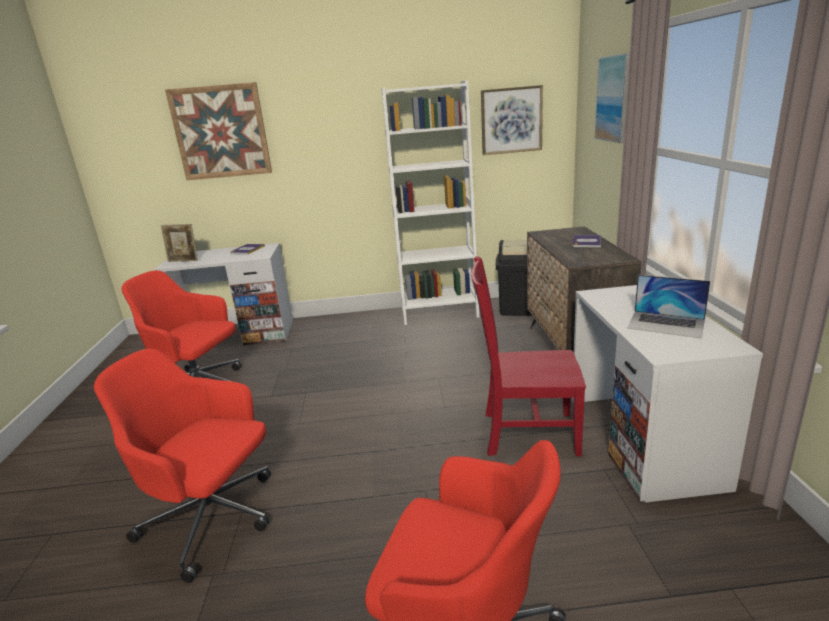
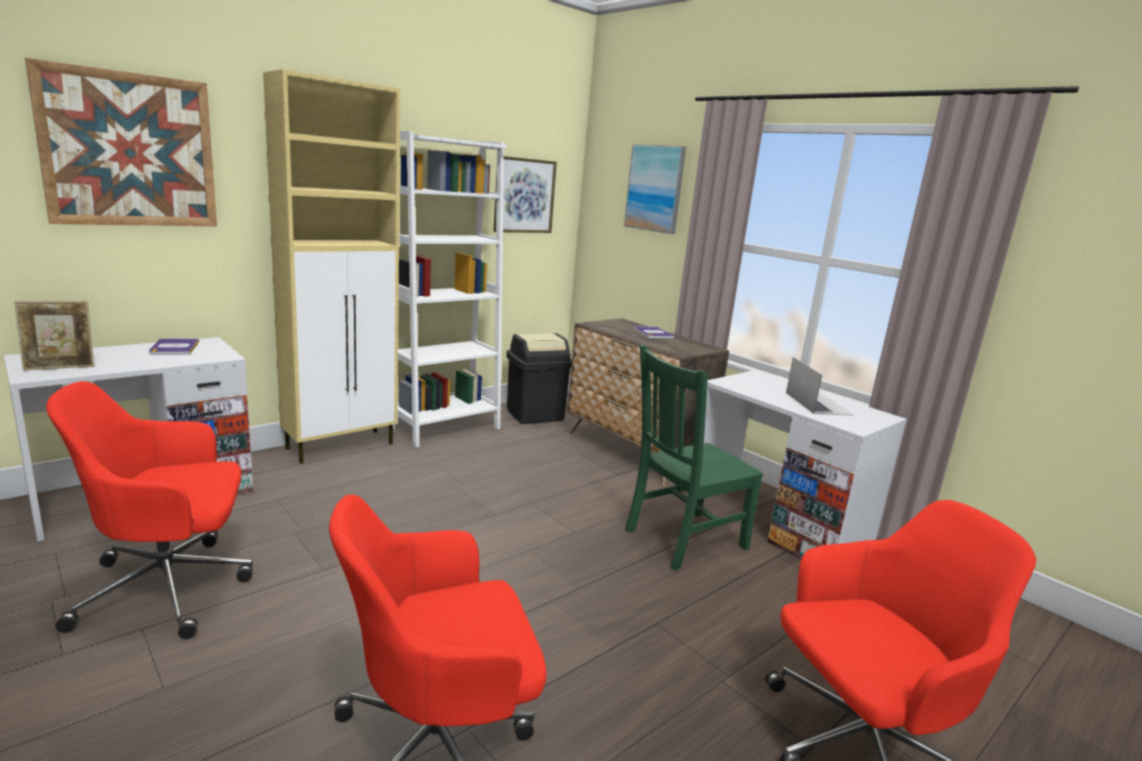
camera: 40 degrees left, 5 degrees down
(360, 318) = (342, 446): none -> beige cabinet
(526, 433) = (682, 540): red chair -> green chair
(666, 324) = (818, 403): laptop -> laptop turned 90 degrees counterclockwise

